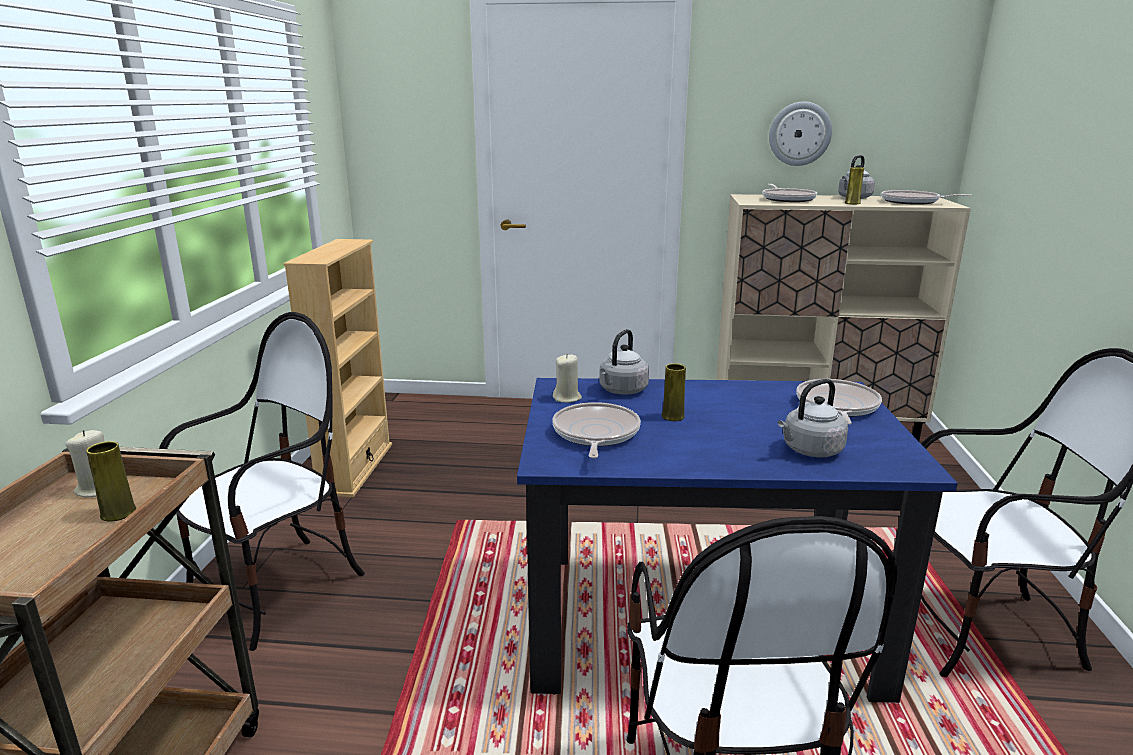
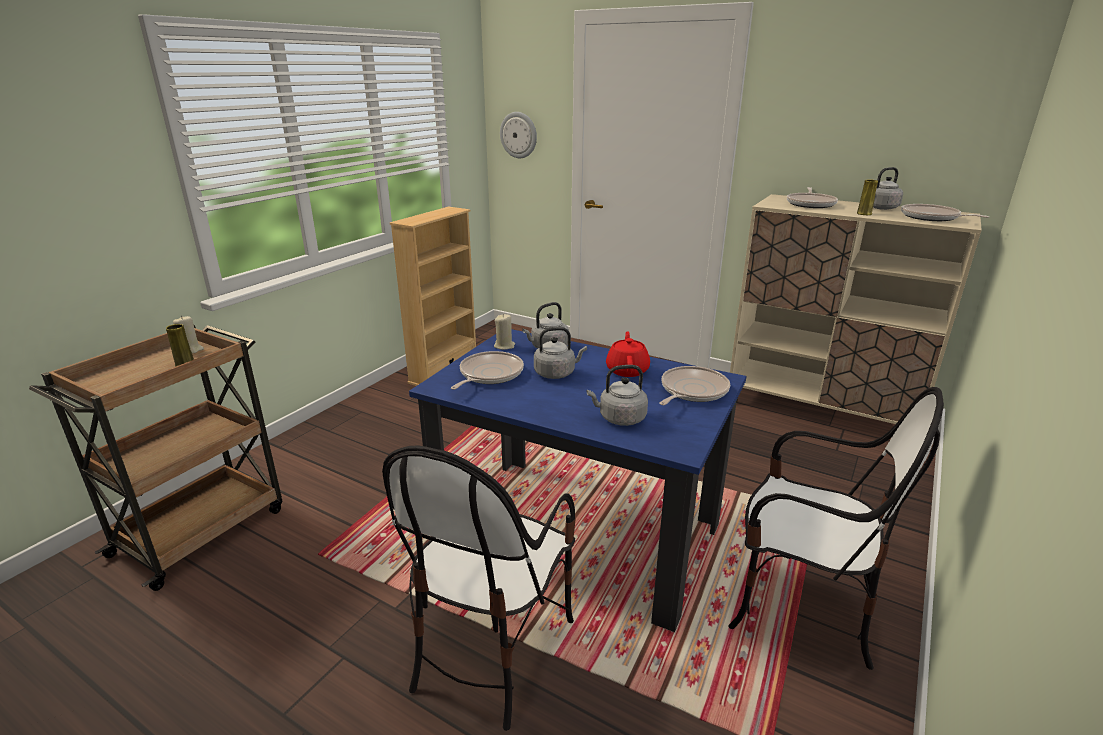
camera: 25 degrees right, 5 degrees up
(277, 590) = (344, 437): chair -> none
(672, 417) = (557, 373): yellow vase -> grey kettle
(743, 398) = (627, 370): none -> red teapot
(799, 134) = (841, 143): wall clock -> wall clock (519, 135)

